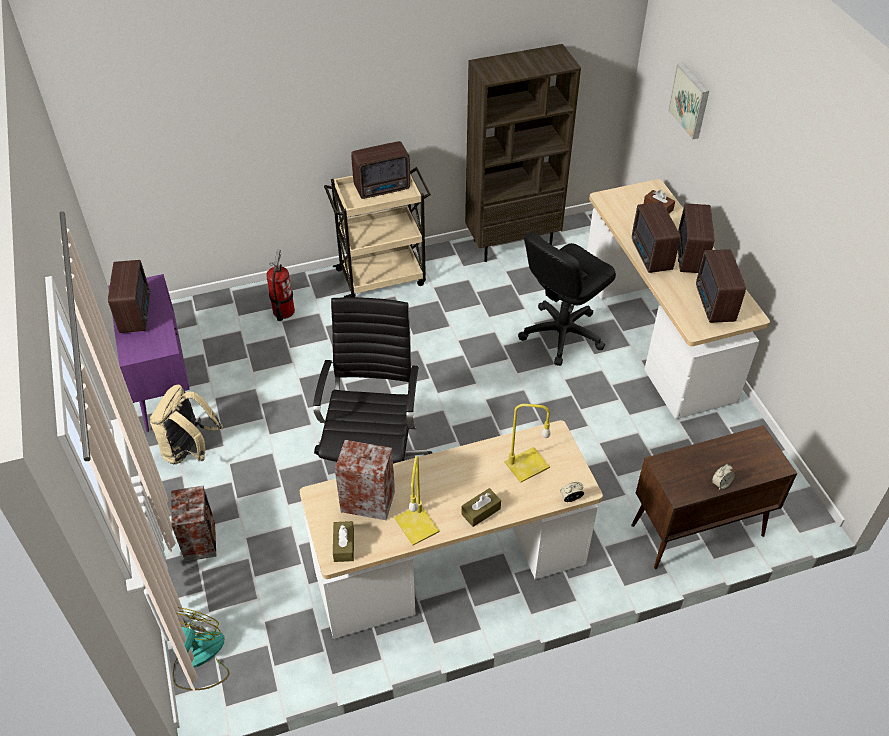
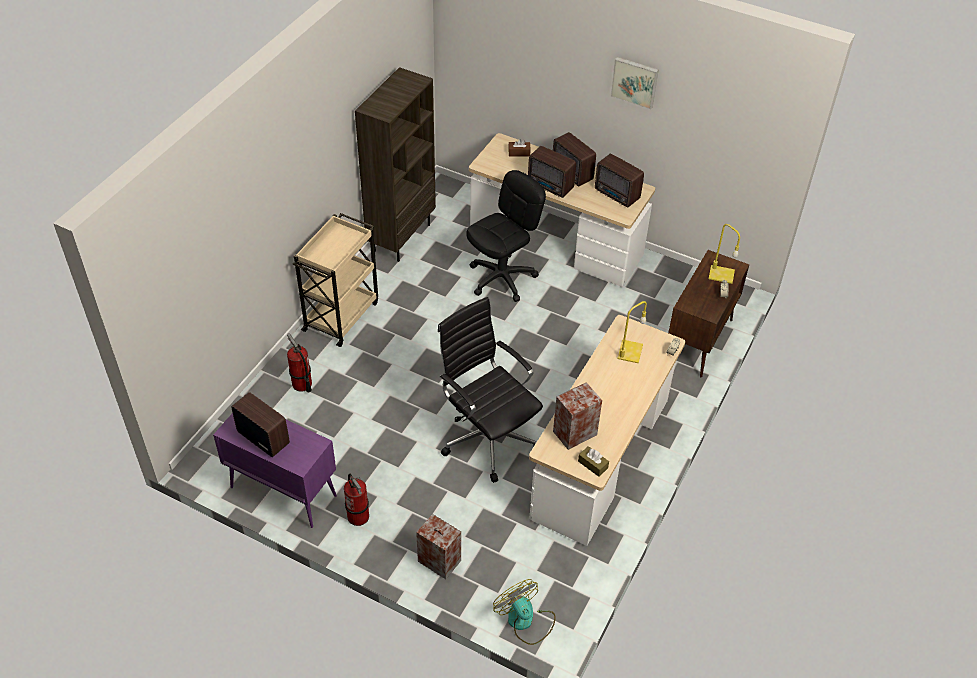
camera: 45 degrees left, 0 degrees up
(190, 450) = (358, 516): beige backpack -> fire extinguisher
(383, 188) = (335, 241): radio -> none
(415, 524) = (614, 425): yellow table lamp -> yellow table lamp (720, 274)
(481, 511) = (638, 393): brown tissue box -> none
(561, 334) = (502, 278): black office chair -> black office chair turned 135 degrees counterclockwise
(690, 100) = (512, 67): picture -> picture (635, 81)

